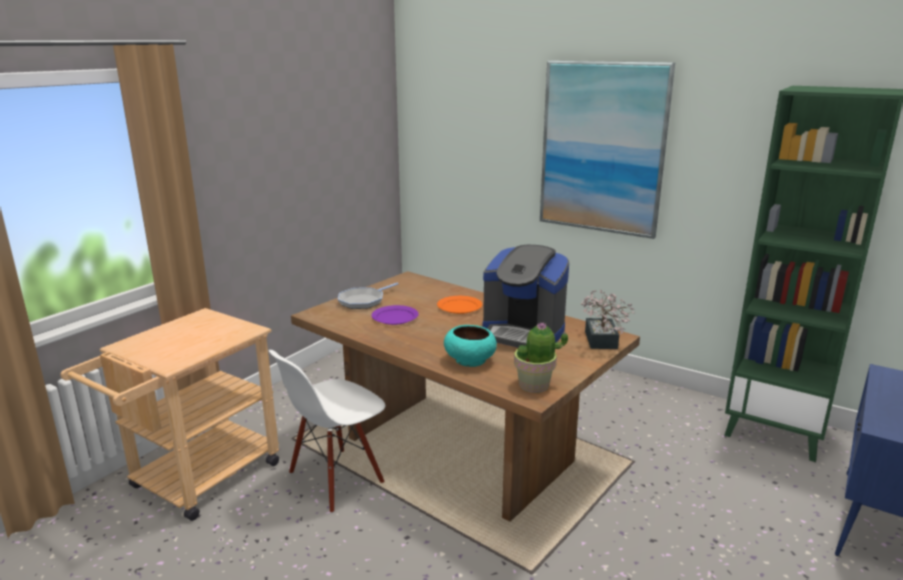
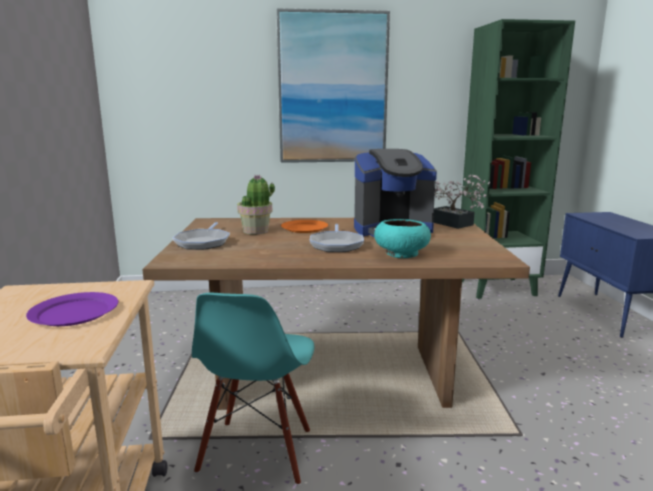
camera: 40 degrees left, 5 degrees down
(336, 479) = (257, 452): white chair -> turquoise chair
(395, 317) = (264, 245): purple plate -> purple plate (74, 312)
(444, 333) = (336, 245): none -> frying pan
(534, 385) = (483, 254): potted plant -> potted plant (256, 231)

